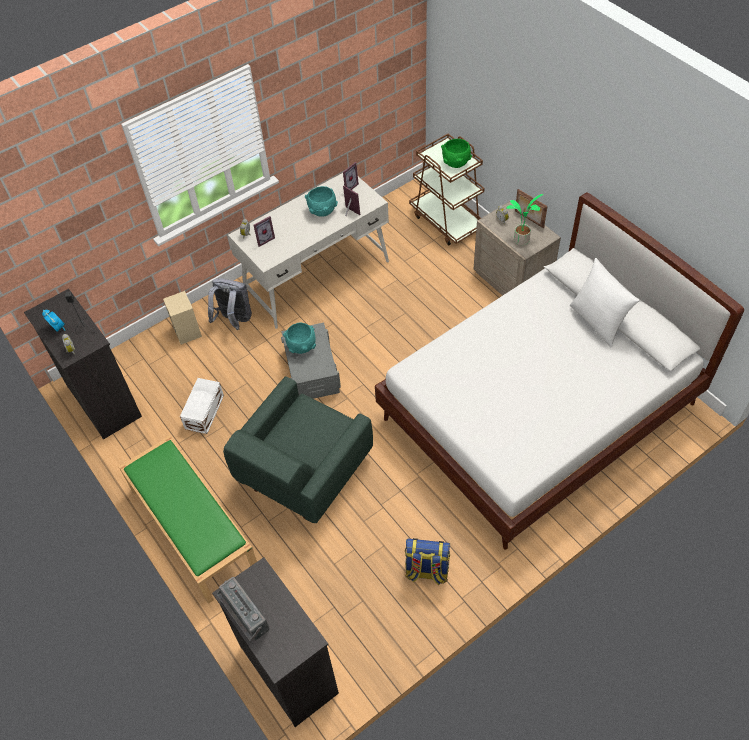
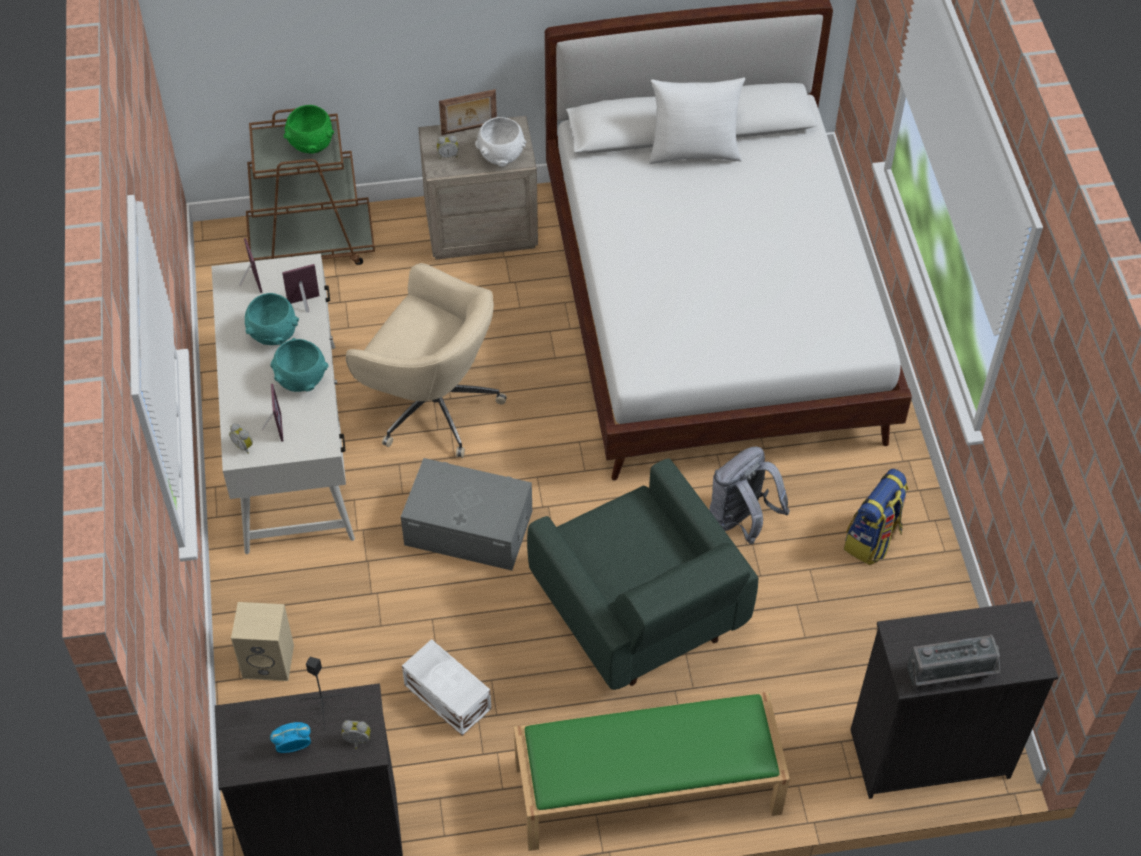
camera: 65 degrees left, 0 degrees up
(234, 320) = (295, 588): grey backpack -> grey backpack (741, 521)
(301, 347) = (449, 503): turquoise bowl -> turquoise bowl (301, 380)
(379, 318) = (432, 405): none -> beige office chair
(521, 241) = (501, 156): potted plant -> white bowl

